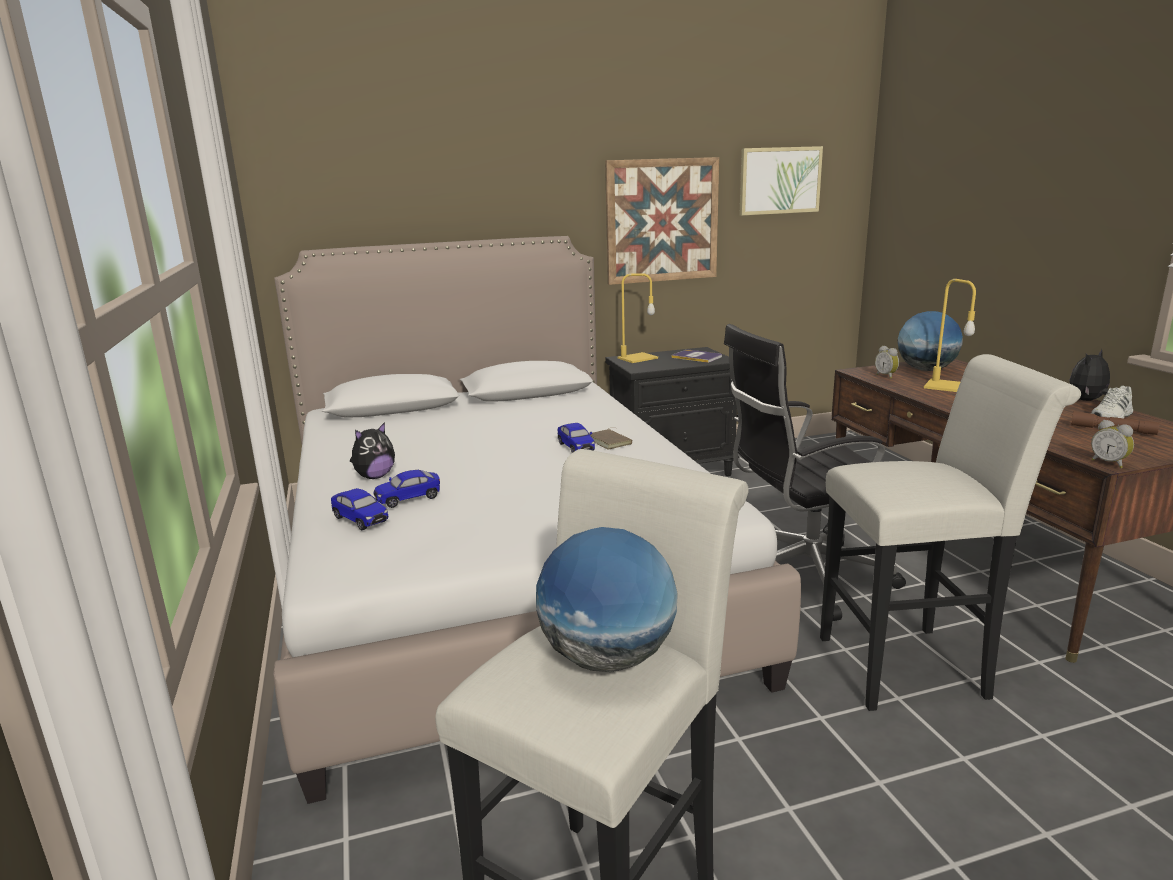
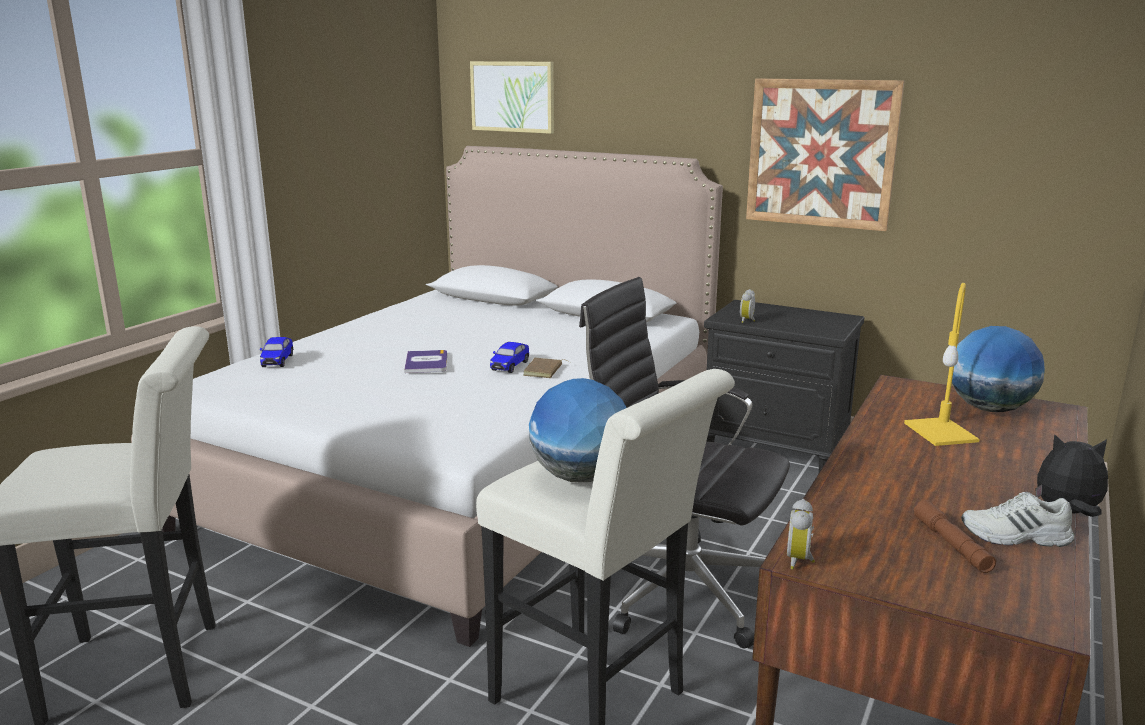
camera: 45 degrees right, 0 degrees up
(374, 476) = (356, 339): plush toy -> none
(408, 499) = (327, 359): toy car -> none
(607, 658) = (97, 467): globe -> globe (580, 477)
(637, 358) = (755, 308): yellow table lamp -> none
(697, 357) = (815, 323): book -> book (426, 362)
(779, 180) = (1001, 116): picture -> picture (513, 96)
(886, 376) = (911, 398): alarm clock -> alarm clock (748, 321)

